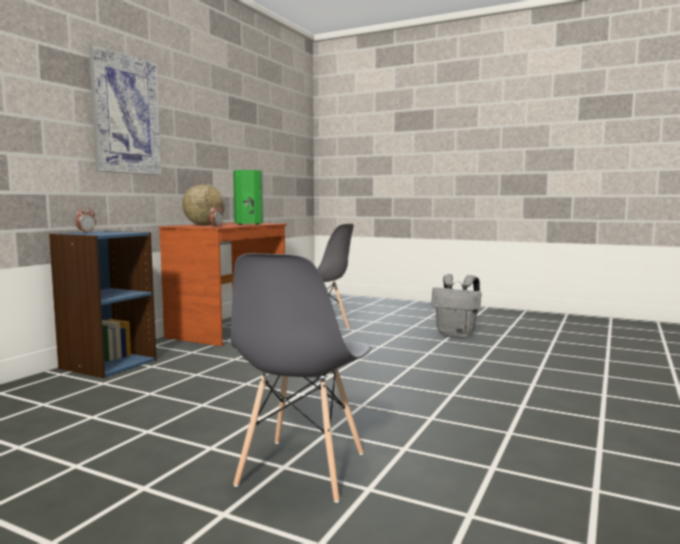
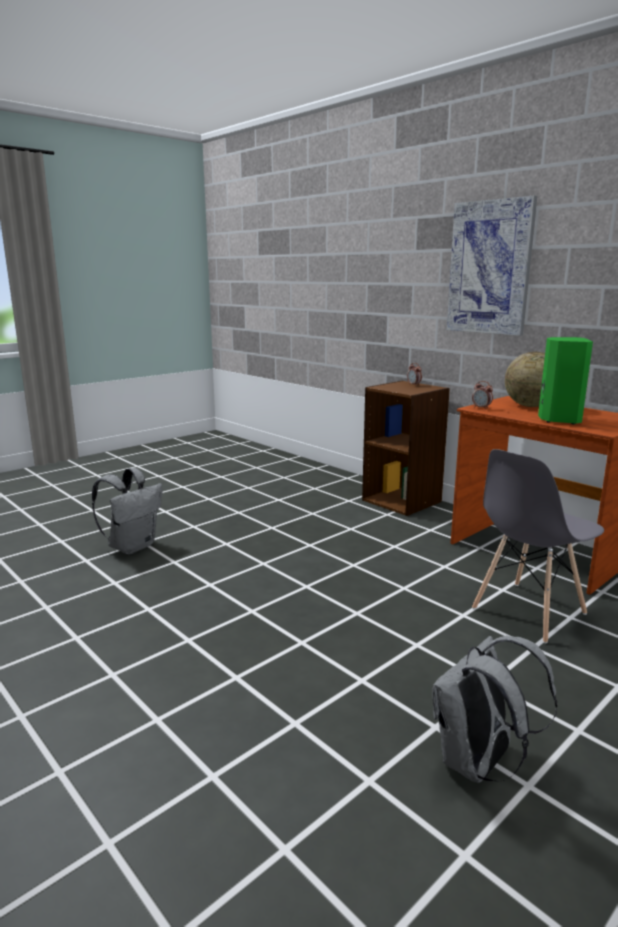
camera: 110 degrees right, 10 degrees up
(108, 364) = (402, 500): blue bookcase -> brown bookcase
(302, 469) = (133, 546): grey chair -> grey backpack

